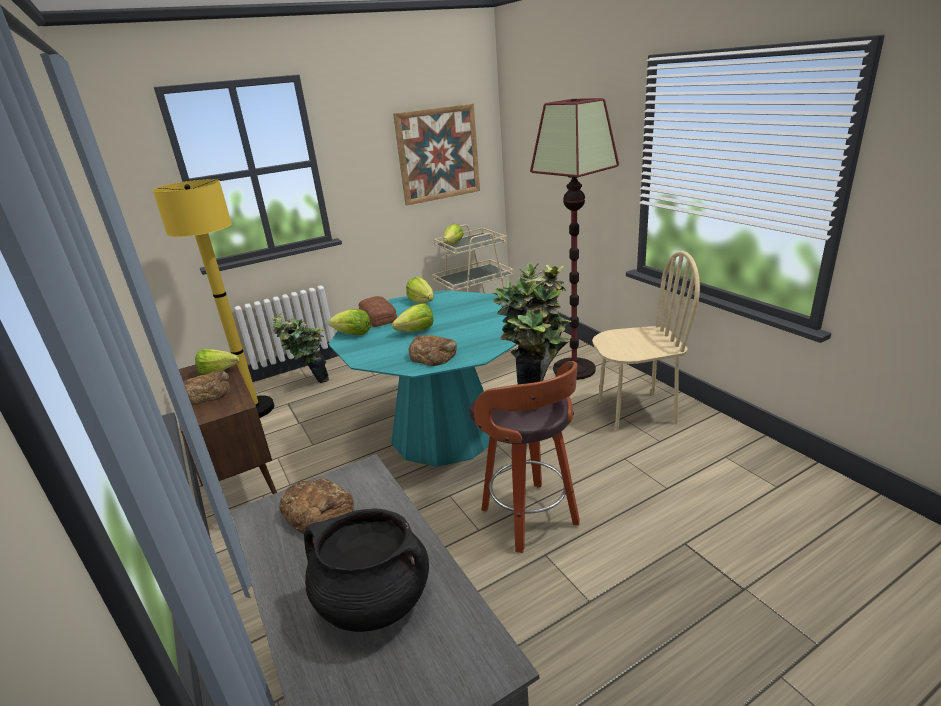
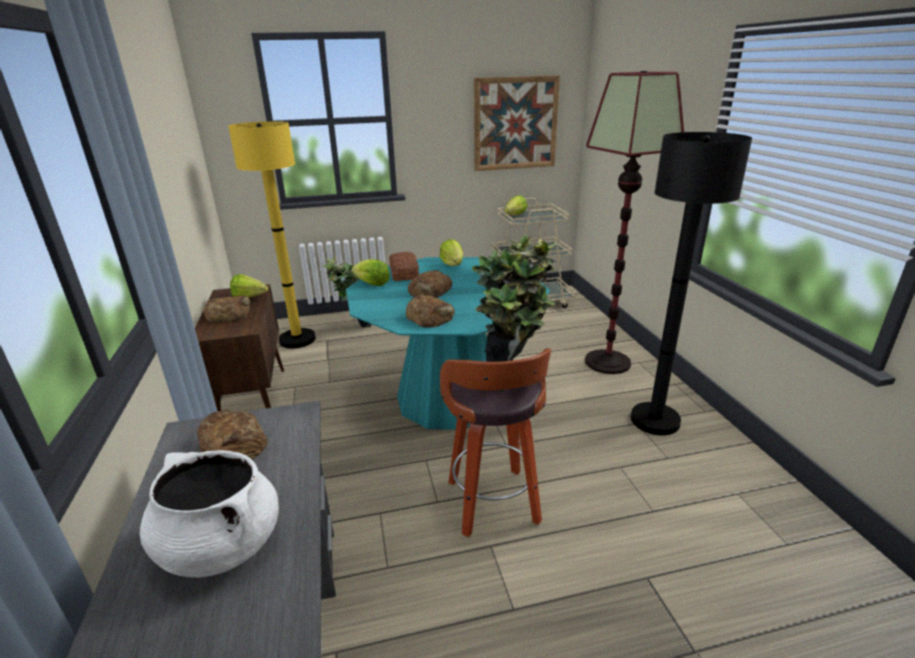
camera: 15 degrees right, 0 degrees up
(373, 600) = (221, 545): black cooking pot -> white cooking pot
(416, 331) = (430, 291): lettuce -> bread
(636, 411) = (655, 420): beige chair -> black floor lamp

